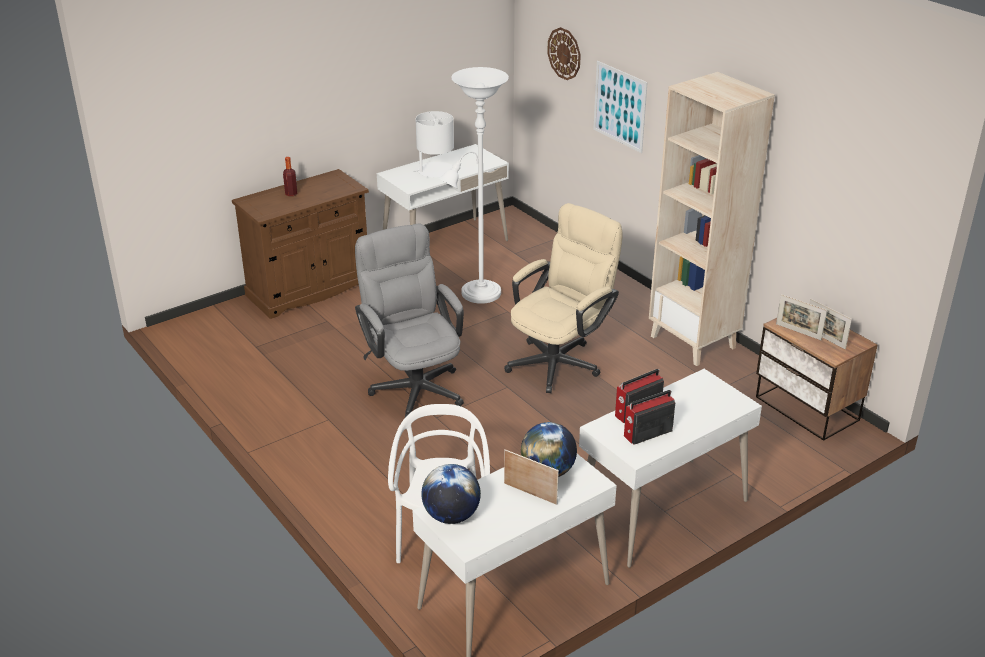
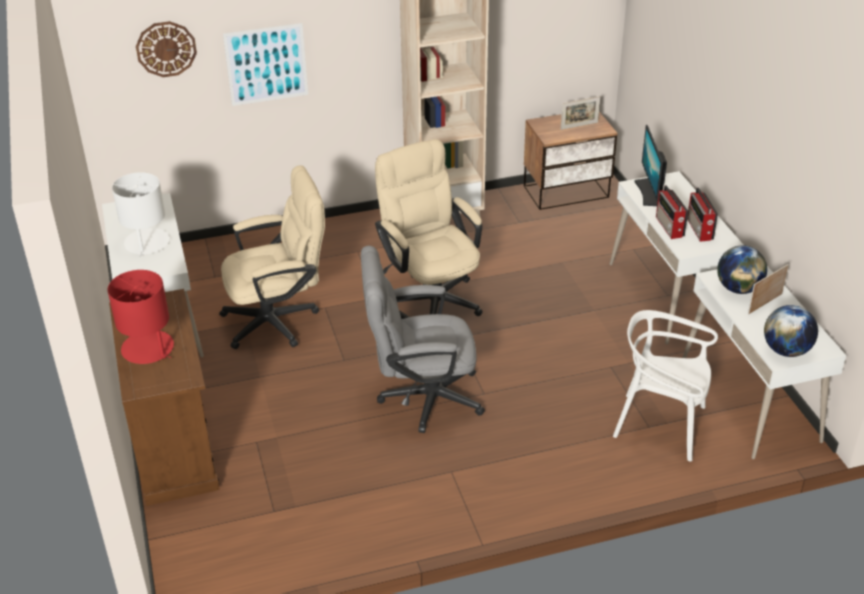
camera: 70 degrees left, 5 degrees up
(291, 194) = (148, 348): bottle -> red table lamp
(477, 295) = (279, 320): white floor lamp -> beige office chair
(697, 391) = (649, 193): none -> monitor
(798, 332) = (564, 133): picture frame -> none

